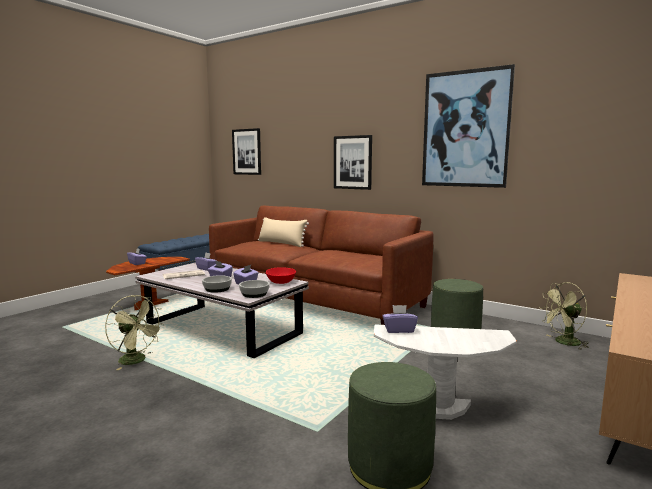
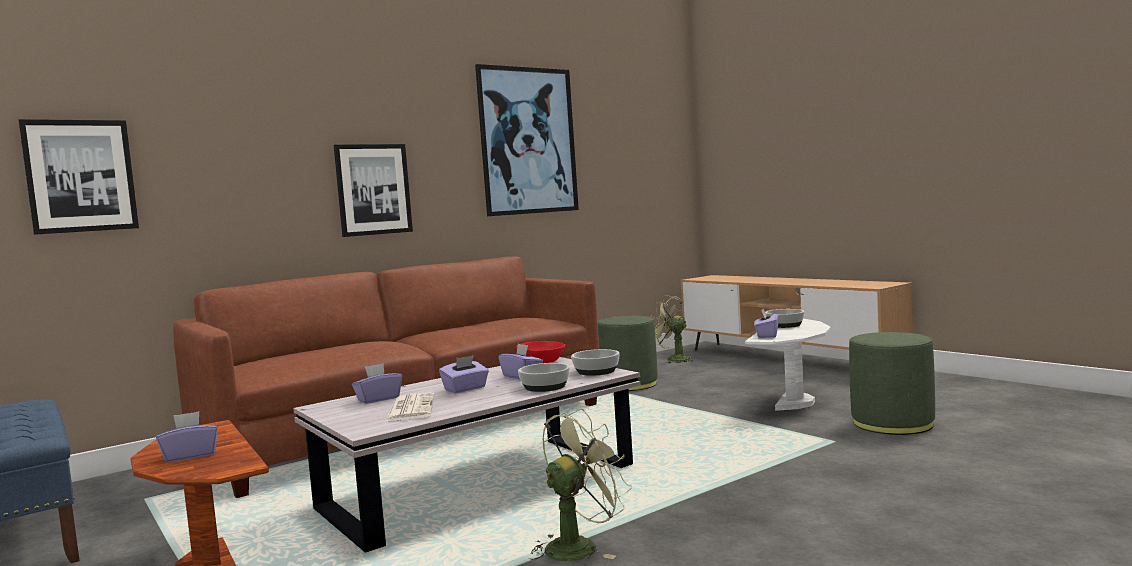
camera: 70 degrees left, 5 degrees down
(281, 243) = (325, 348): beige pillow -> none
(460, 335) = (785, 325): none -> bowl
(563, 343) = (673, 359): green fan -> green fan turned 120 degrees clockwise

